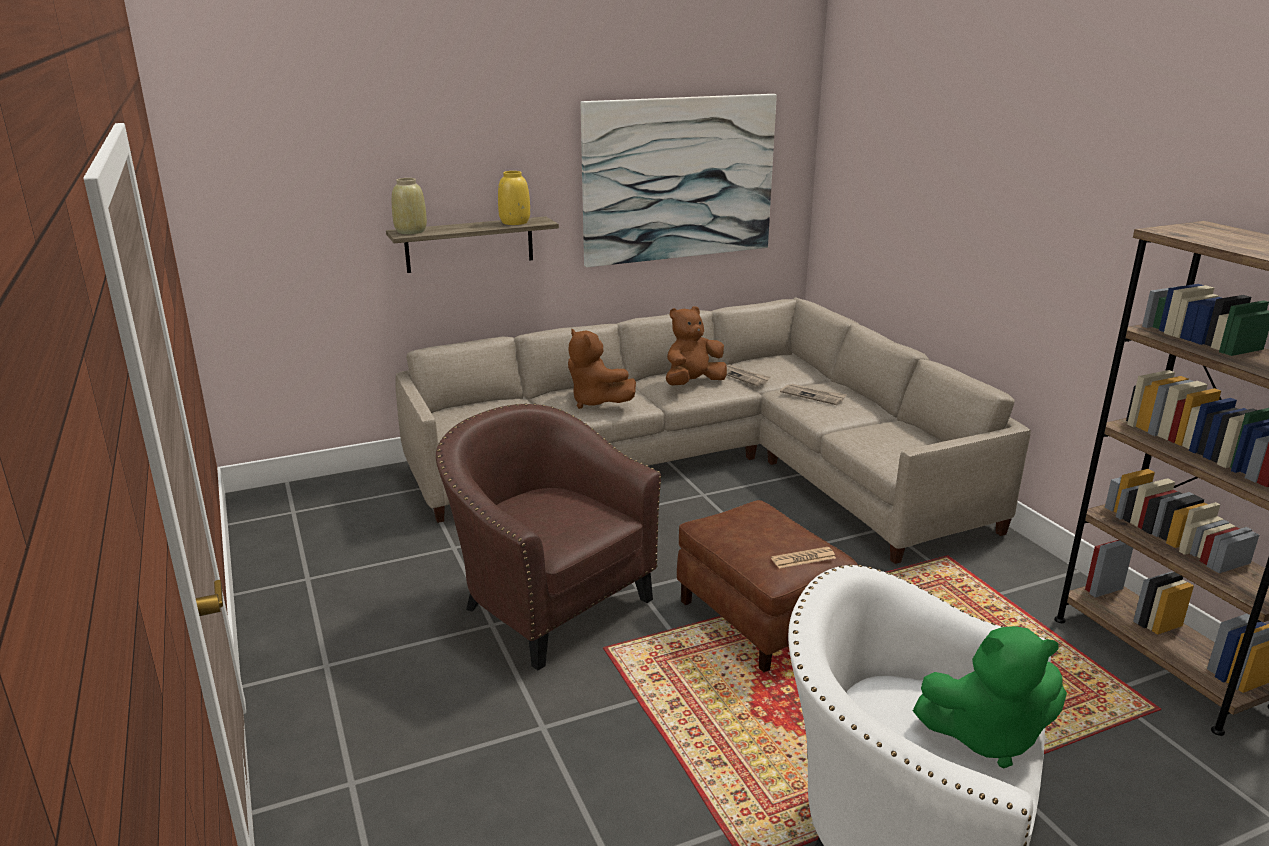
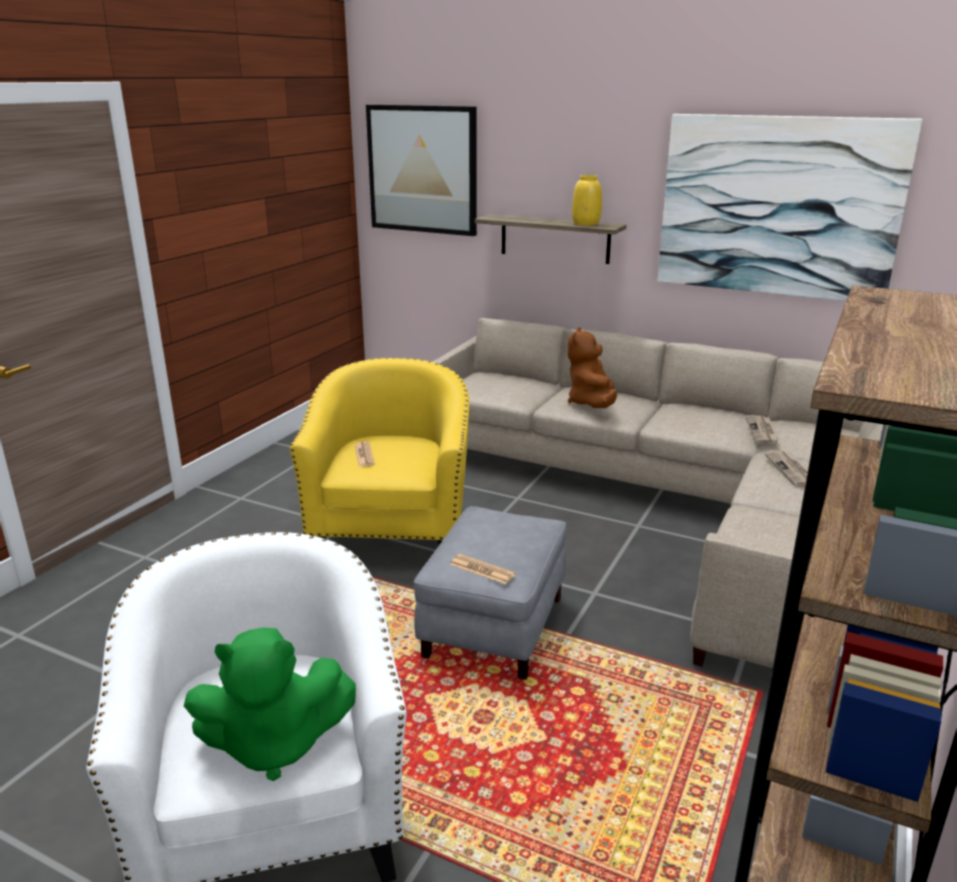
camera: 50 degrees right, 0 degrees up
(283, 189) = (422, 169): none -> picture
(411, 231) = (498, 217): beige vase -> none
(536, 526) = (364, 455): none -> newspaper
(547, 603) = (393, 532): brown armchair -> yellow armchair
(693, 383) = (701, 420): brown plush toy -> none
(759, 619) = (493, 626): brown ottoman -> grey ottoman
(987, 736) = (274, 745): green plush toy -> green plush toy turned 60 degrees counterclockwise

